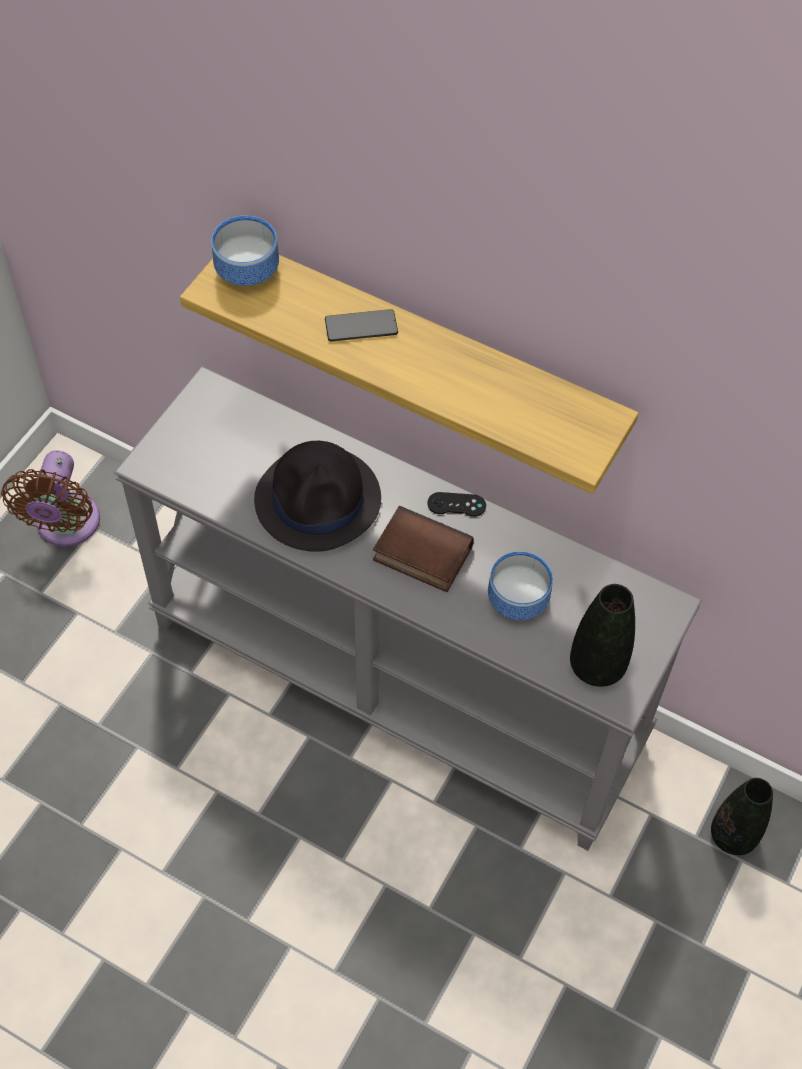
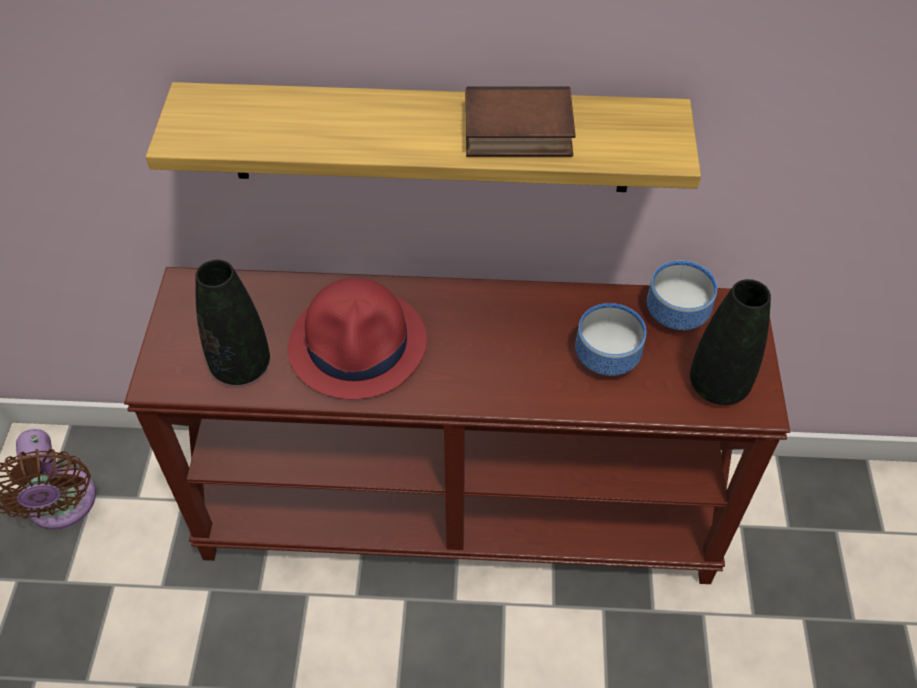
camera: 25 degrees left, 5 degrees down
(245, 270) = (205, 108): bowl -> bowl (673, 313)
(319, 500) = (359, 344): black hat -> red hat
(361, 327) = (365, 118): phone -> none
(399, 679) = (460, 508): grey console table -> brown console table
(420, 555) = (489, 355): book -> book (516, 134)
(456, 504) = (494, 296): black game controller -> none
(733, 835) = (816, 512): black vase -> black vase (241, 367)

